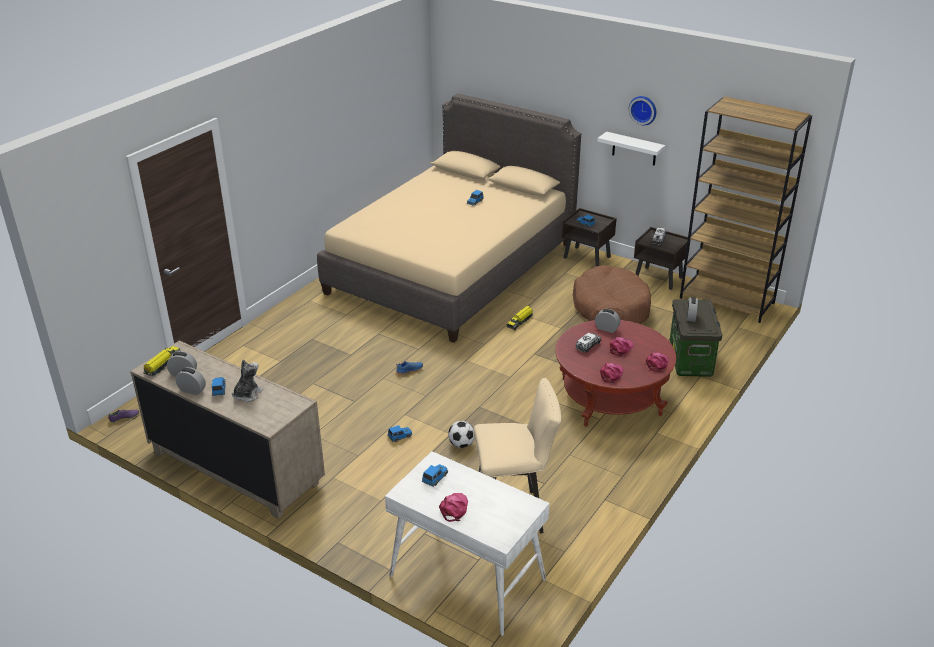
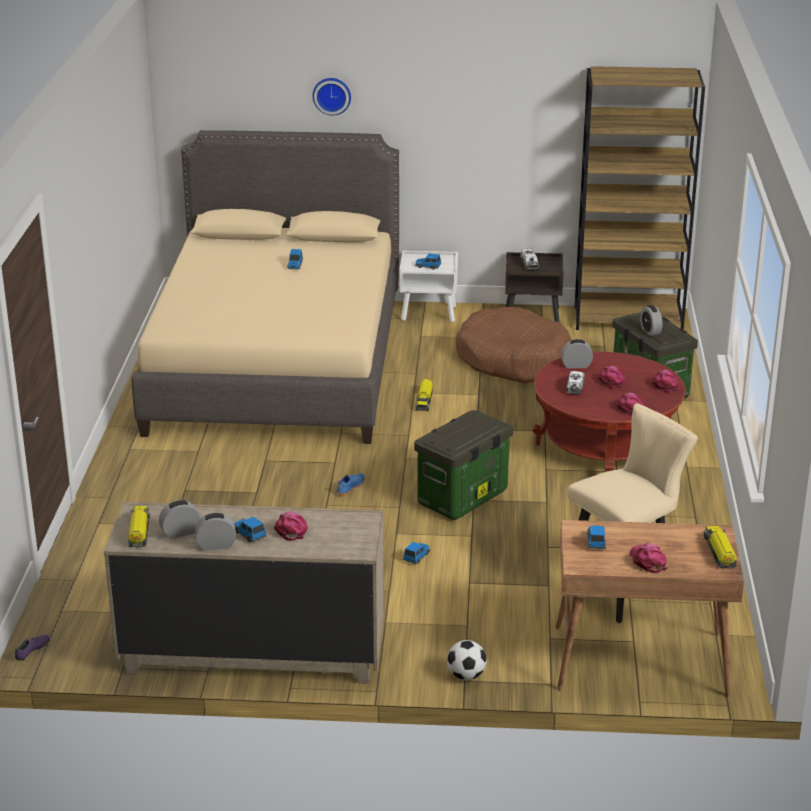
camera: 30 degrees left, 5 degrees down
(247, 394) = (291, 529): plush toy -> pink cap
(461, 444) = (495, 542): football -> football (466, 676)
(466, 578) = (639, 661): white desk -> brown desk
(473, 403) = (462, 498): none -> storage box
(513, 522) = (719, 552): none -> toy truck
(587, 257) = (429, 313): brown nightstand -> white nightstand
(634, 149) = (474, 155): white shelf -> none
(643, 109) = (482, 102): wall clock -> wall clock (332, 95)

